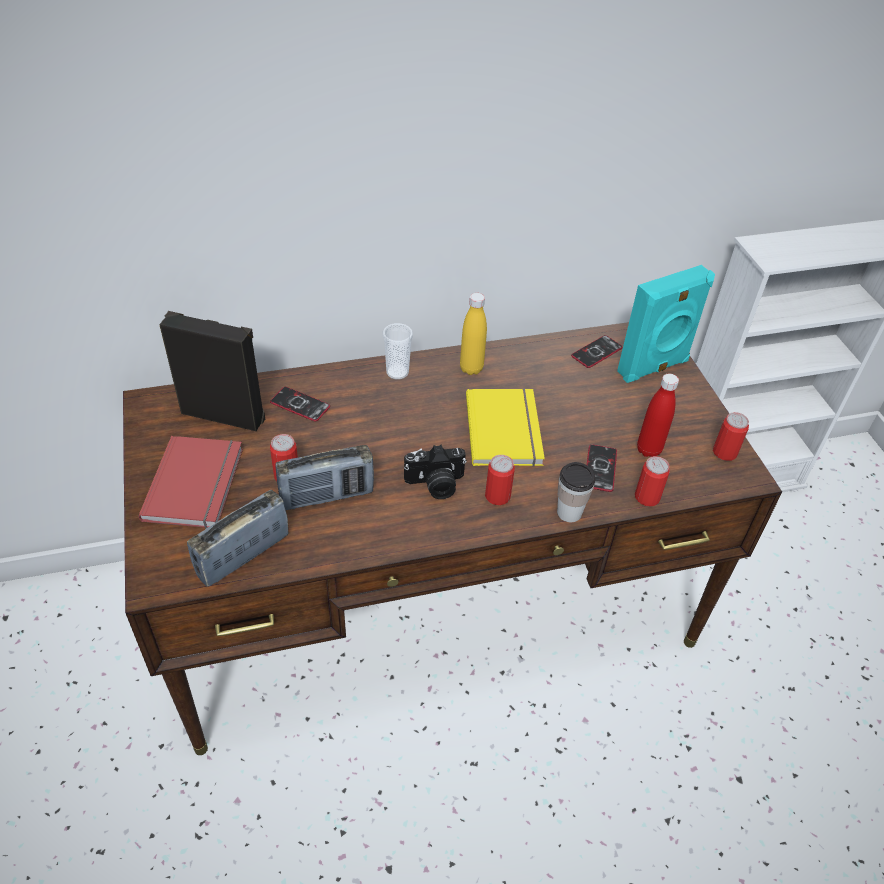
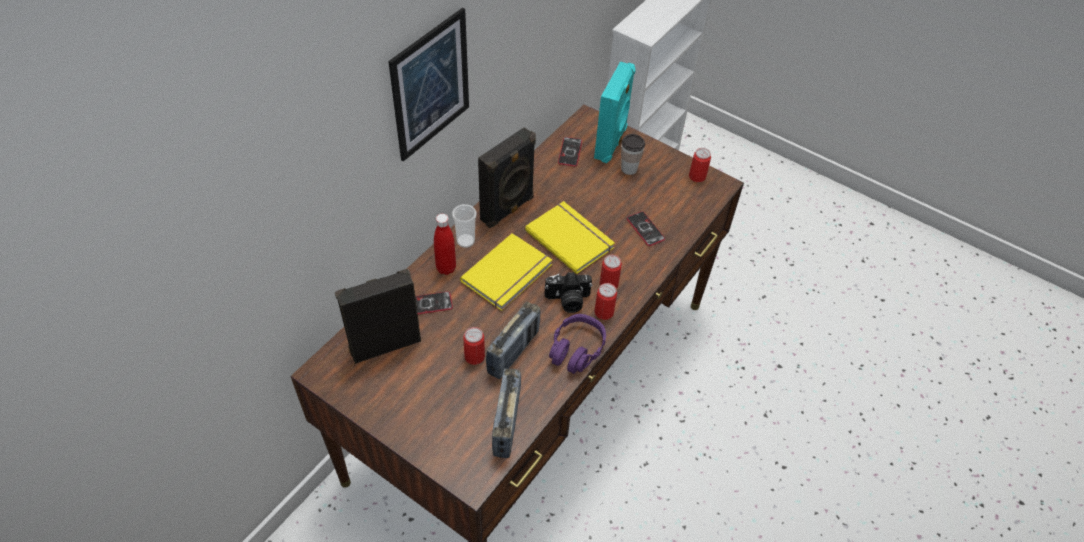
camera: 40 degrees left, 5 degrees up
(197, 484) = (424, 402): red book -> none
(390, 535) = (576, 349): none -> purple headphones
(393, 149) = (431, 85): none -> picture
(404, 425) = (509, 274): none -> yellow book
(435, 484) = (568, 301): camera -> camera turned 45 degrees clockwise
(471, 368) = (508, 209): yellow bottle -> black speaker
(569, 512) = (655, 267): cup -> cup (629, 169)
(647, 497) = (685, 231): can -> can (604, 312)
(648, 450) = (658, 200): red bottle -> red bottle (446, 268)

